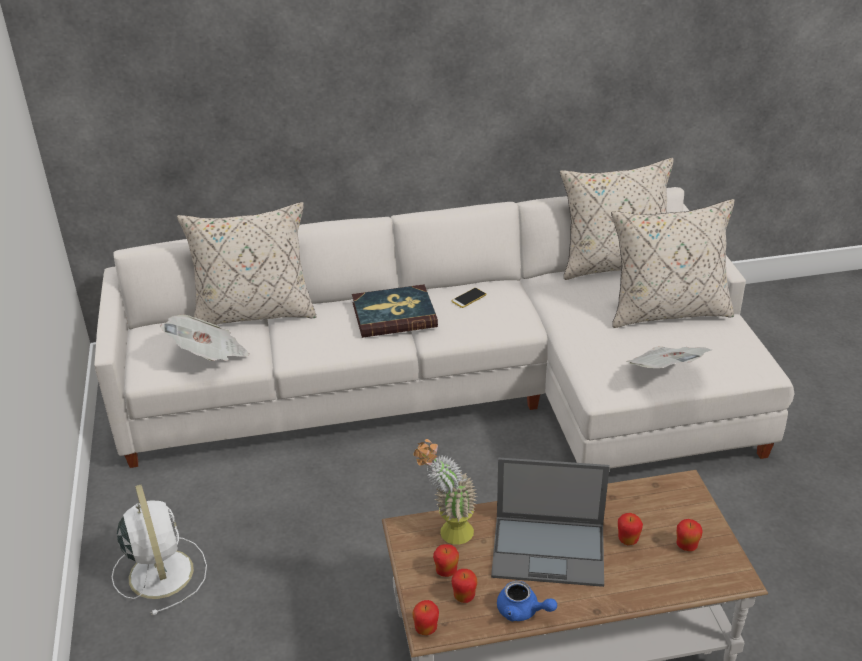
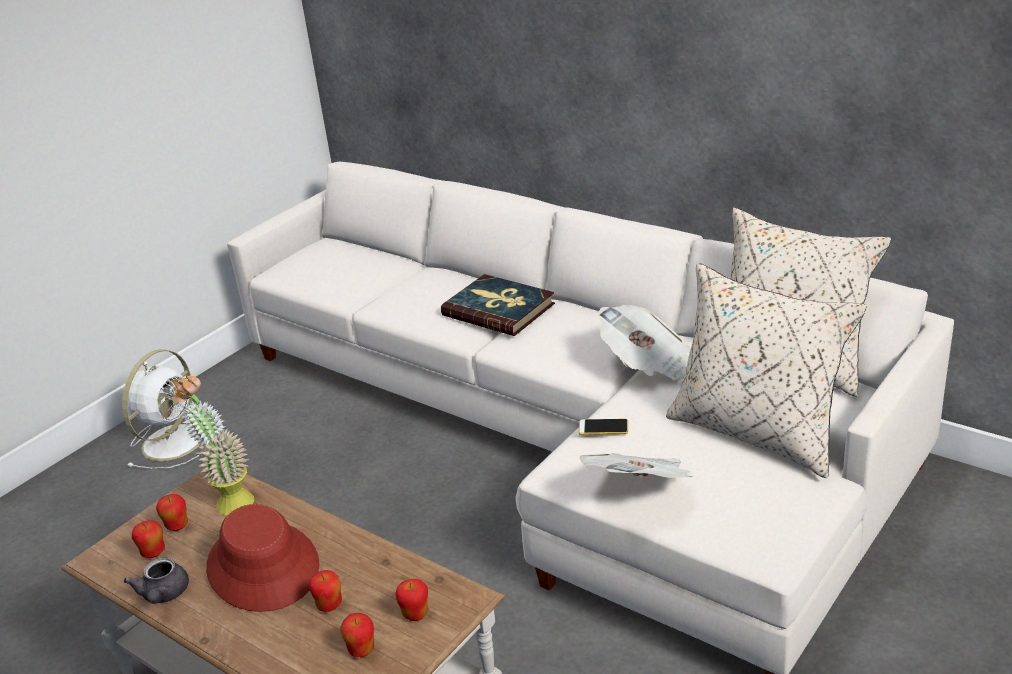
camera: 50 degrees right, 5 degrees down
(209, 355) = (326, 277): newspaper -> newspaper (647, 365)
(254, 313) = (408, 260): beige pillow -> none
(426, 629) = (95, 555): apple -> apple (415, 614)
(469, 298) = (583, 325): phone -> phone (603, 427)
(522, 611) = (163, 595): blue teapot -> grey teapot
(550, 550) = (264, 566): laptop -> red hat

